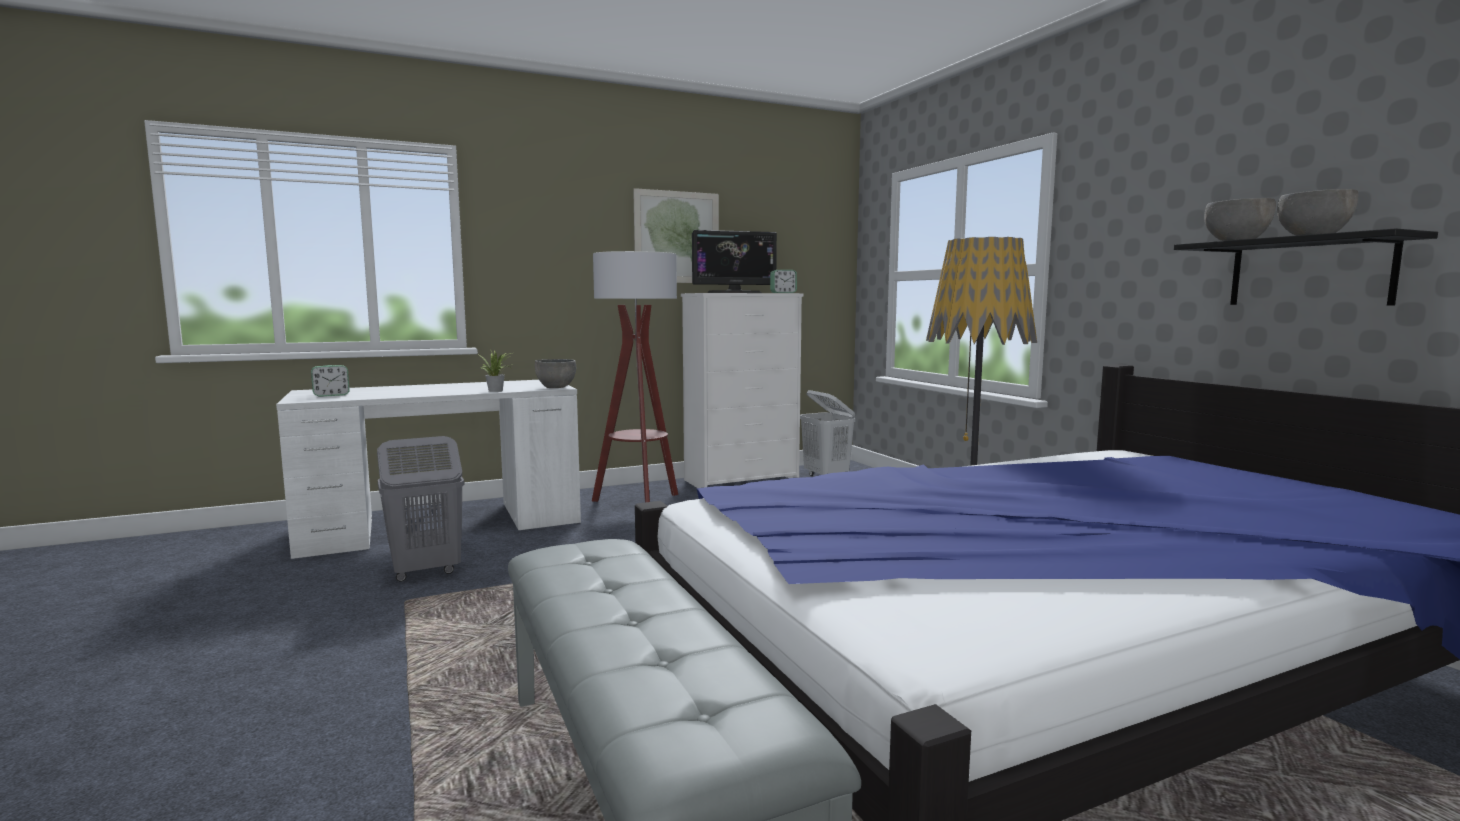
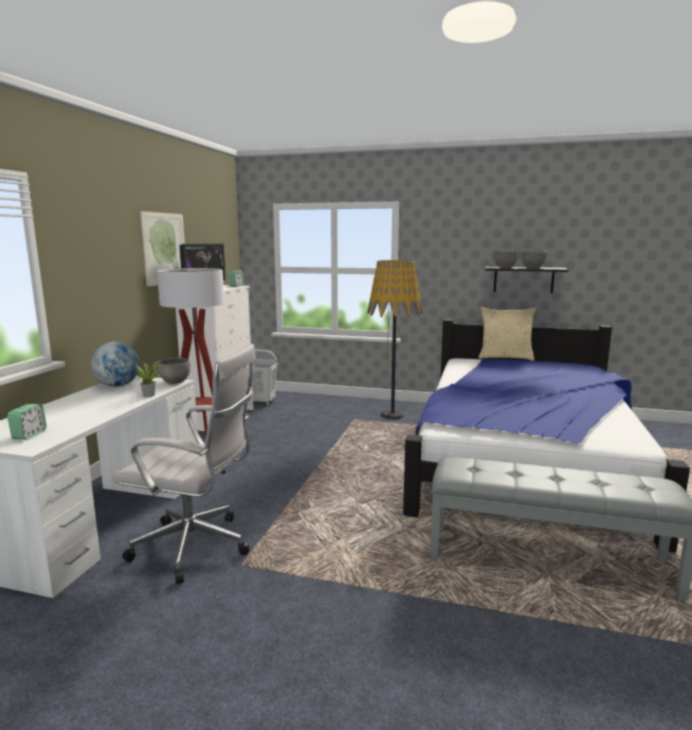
camera: 50 degrees left, 5 degrees up
(425, 572) = (197, 547): grey laundry basket -> white office chair
(512, 383) = (118, 386): none -> globe
(1228, 463) = (505, 357): none -> beige pillow

